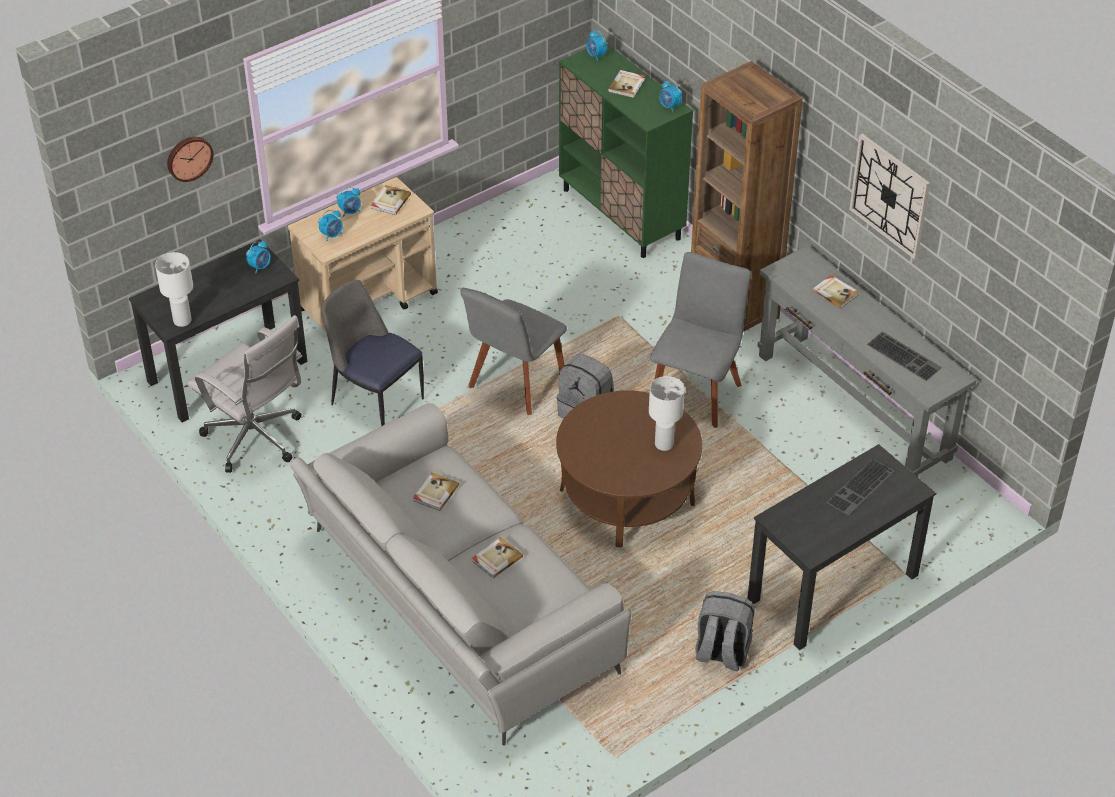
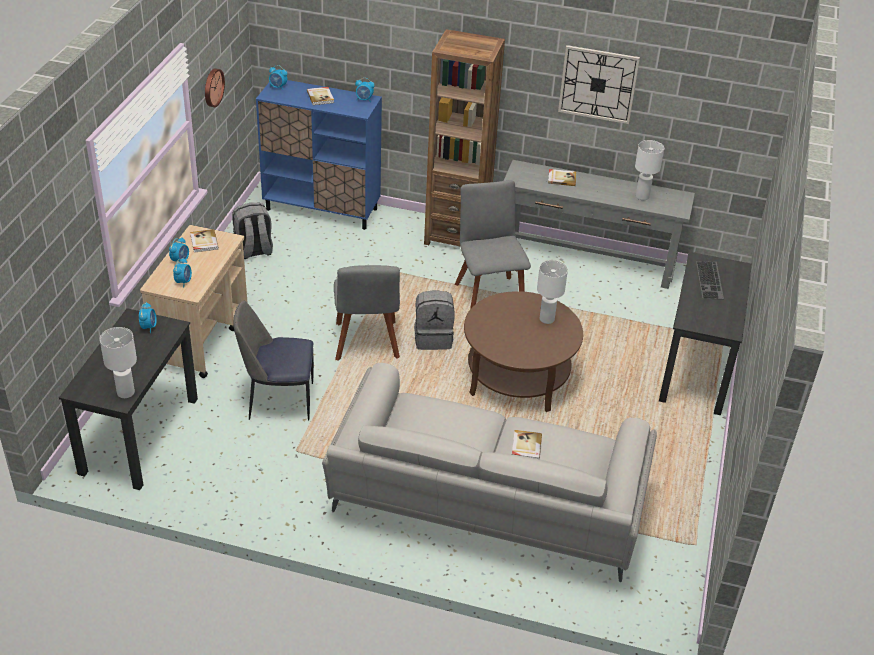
camera: 40 degrees left, 5 degrees down
(188, 157) = (65, 248): wall clock -> wall clock (212, 87)
(256, 440) = (216, 472): white office chair -> none
(435, 493) = (434, 425): book -> none
(621, 214) = (322, 209): green cabinet -> blue cabinet
(721, 653) = (681, 442): grey backpack -> grey backpack (254, 251)
(905, 356) = (642, 196): keyboard -> white table lamp

